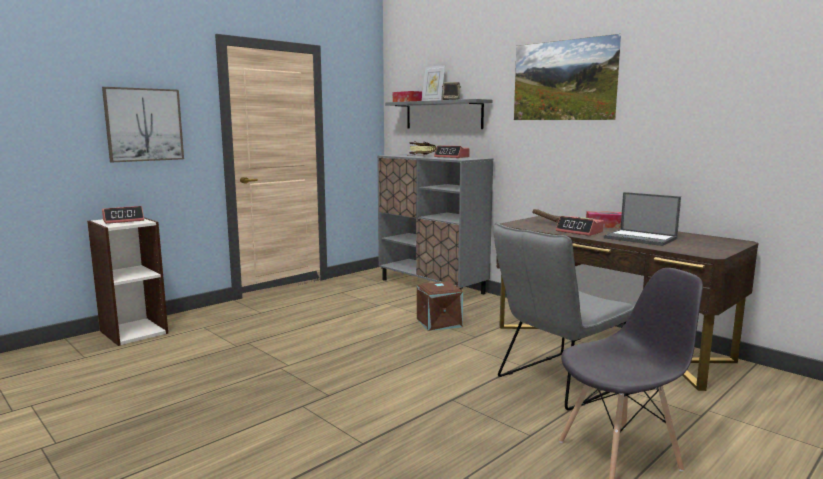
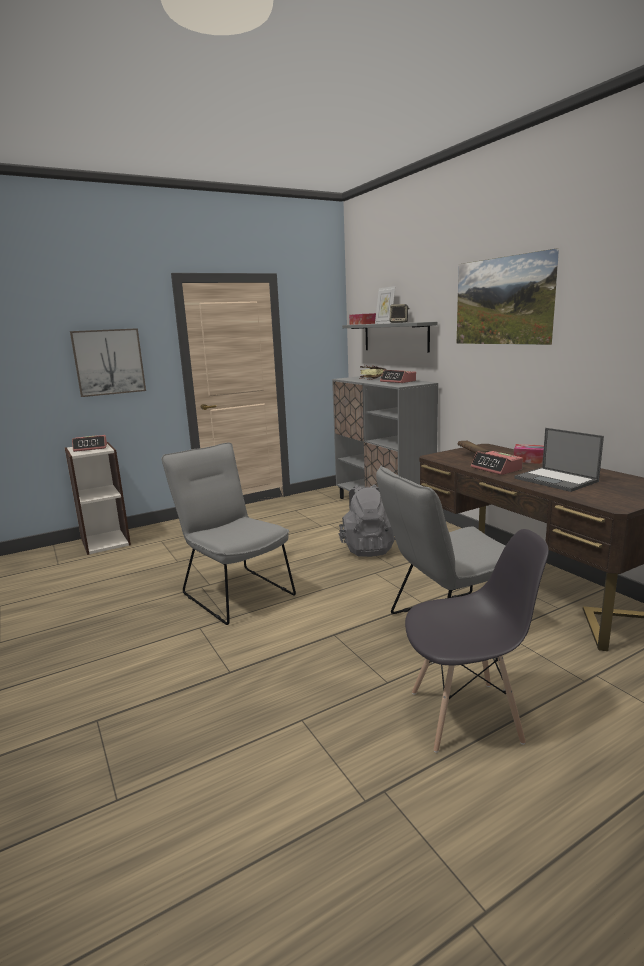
camera: 15 degrees right, 5 degrees up
(320, 370) = (234, 592): none -> grey chair
(439, 322) = (368, 548): brown storage box -> grey backpack

